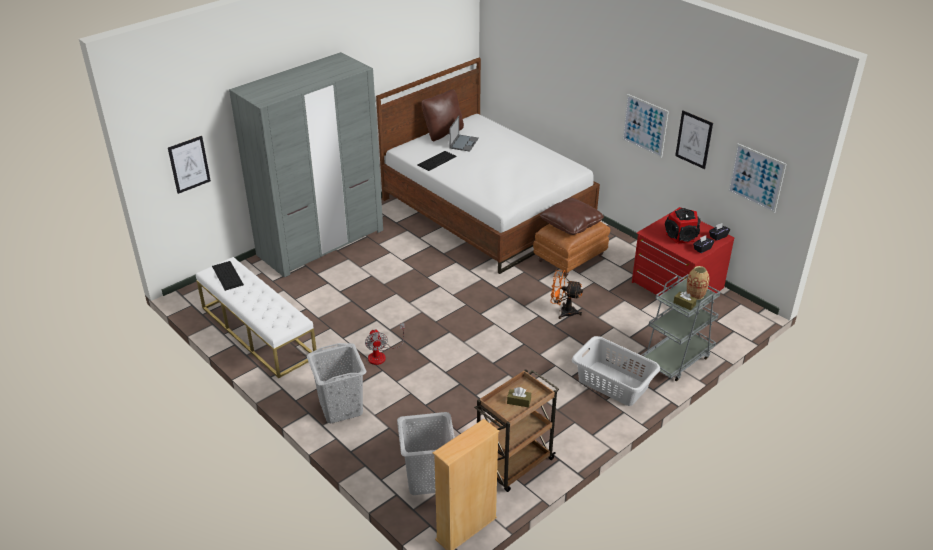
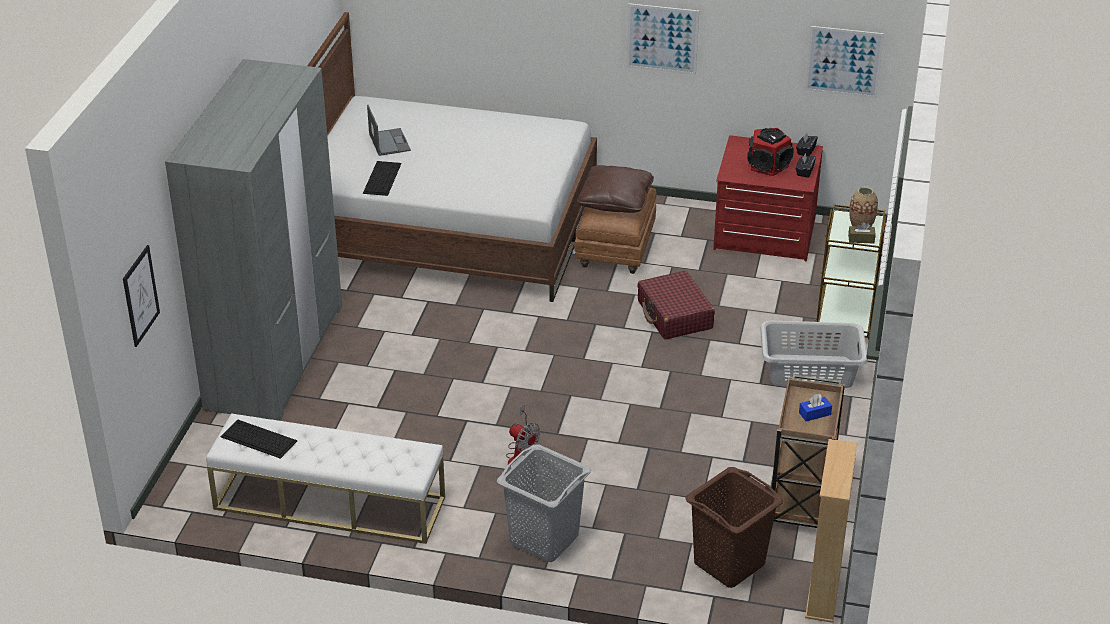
camera: 35 degrees left, 0 degrees up
(428, 479) = (729, 564): grey laundry basket -> brown laundry basket
(443, 133) = (344, 138): brown pillow -> none
(519, 401) = (814, 413): brown tissue box -> blue tissue box
(563, 311) = (674, 315): orange fan -> red suitcase
(676, 358) = (845, 315): grey cart -> brown cart
(694, 139) = (744, 37): picture -> none

